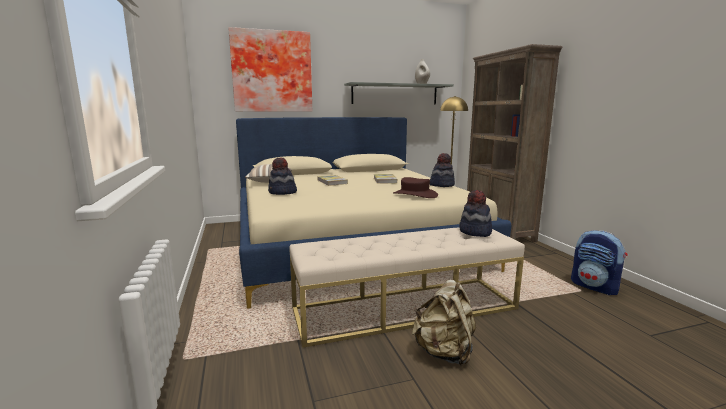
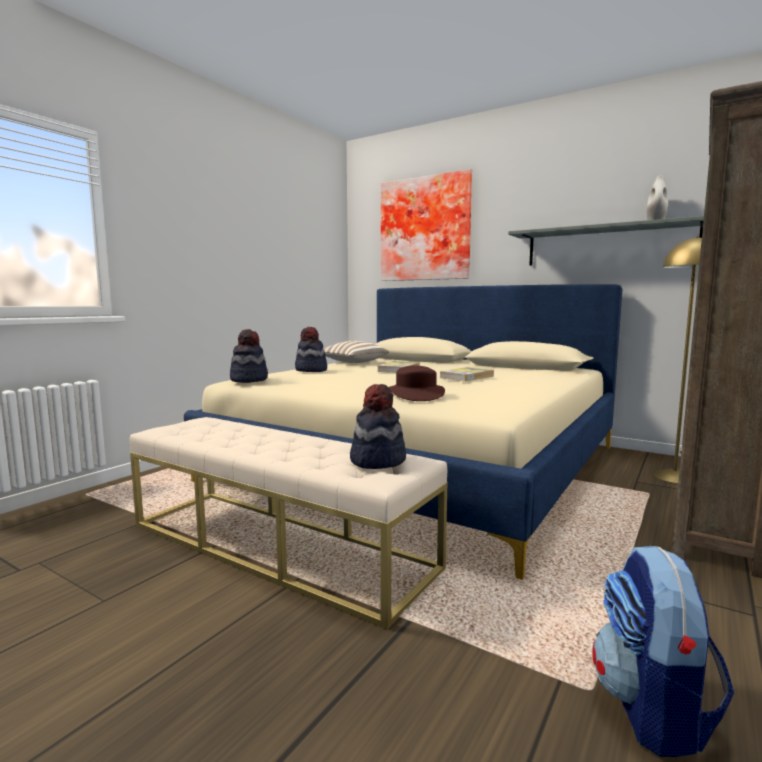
camera: 50 degrees right, 5 degrees down
(441, 185) = (521, 393): hat -> hat (249, 380)
(444, 352) = (180, 603): beige backpack -> none

